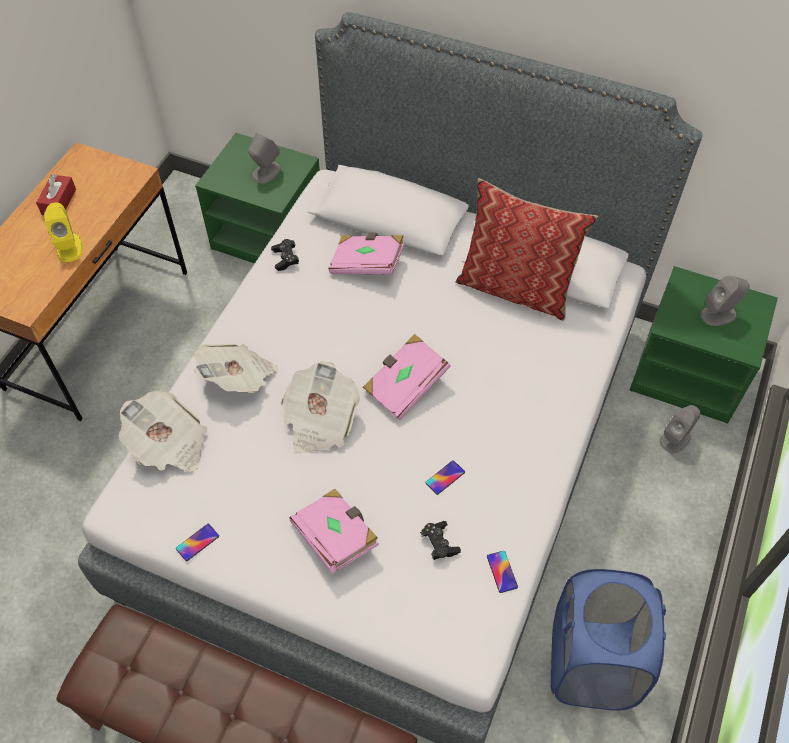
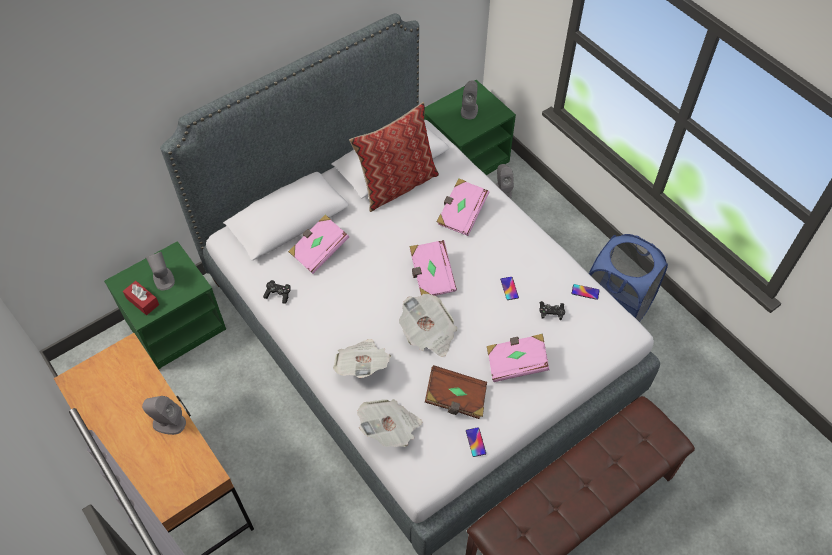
camera: 60 degrees left, 0 degrees up
(59, 202) = (113, 413): red tissue box -> red tissue box (142, 301)
(69, 247) = (168, 423): yellow speaker -> grey speaker
(246, 493) = (455, 399): none -> brown book
(522, 372) = (461, 214): none -> pink book

